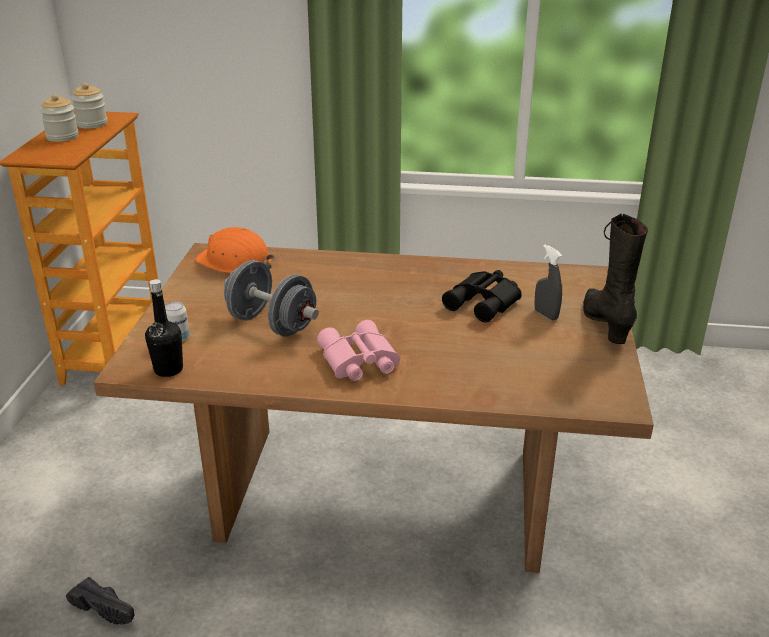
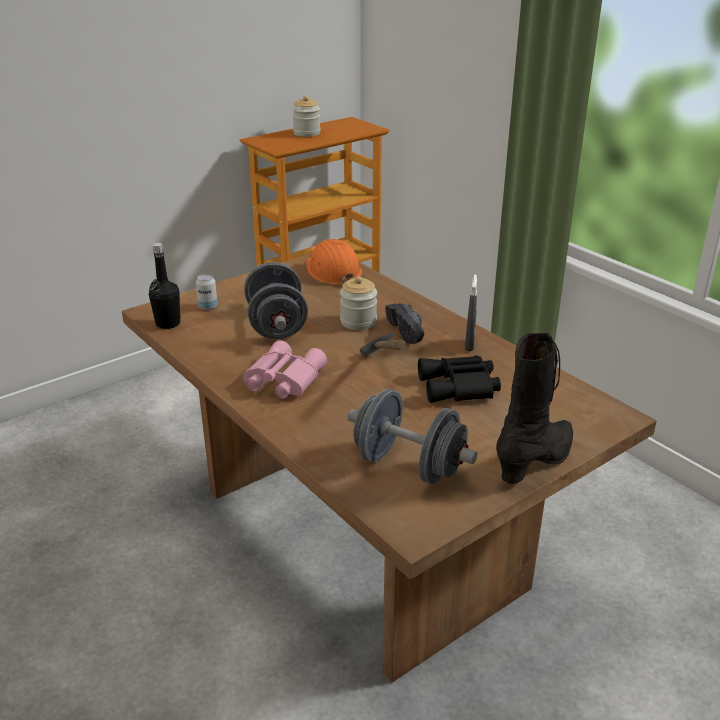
camera: 45 degrees right, 0 degrees up
(92, 124) = (342, 129): jar -> jar (358, 322)
(107, 608) = (108, 492): black shoe -> black shoe (410, 332)
(425, 320) = (386, 376): none -> hammer
(546, 315) = (495, 424): grey spray bottle -> grey spray bottle (469, 345)
(547, 369) = (409, 465): none -> grey dumbbell

